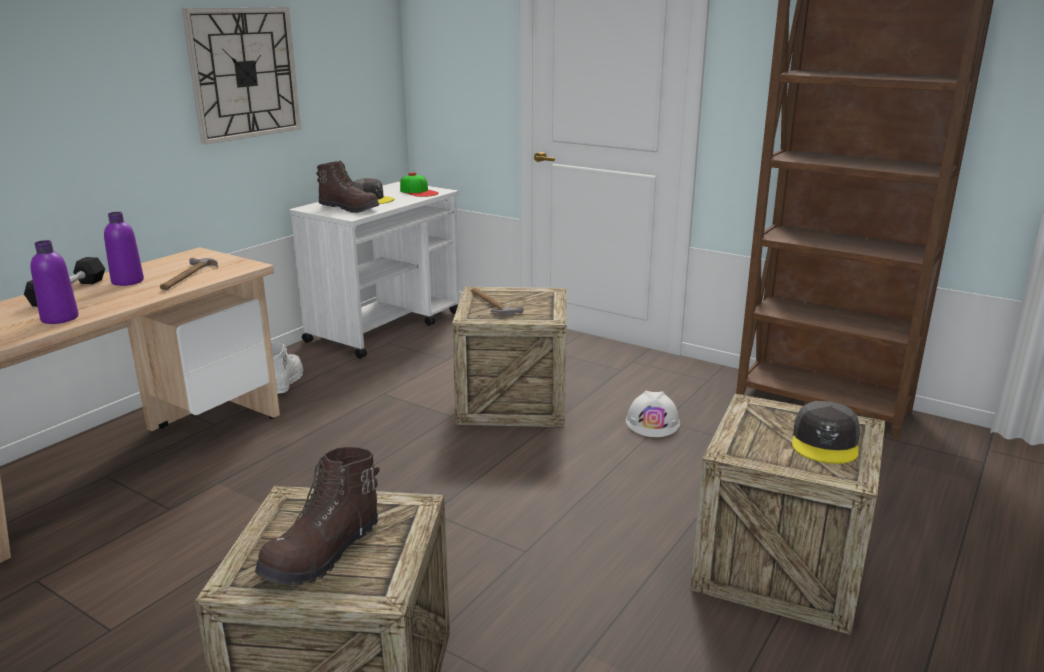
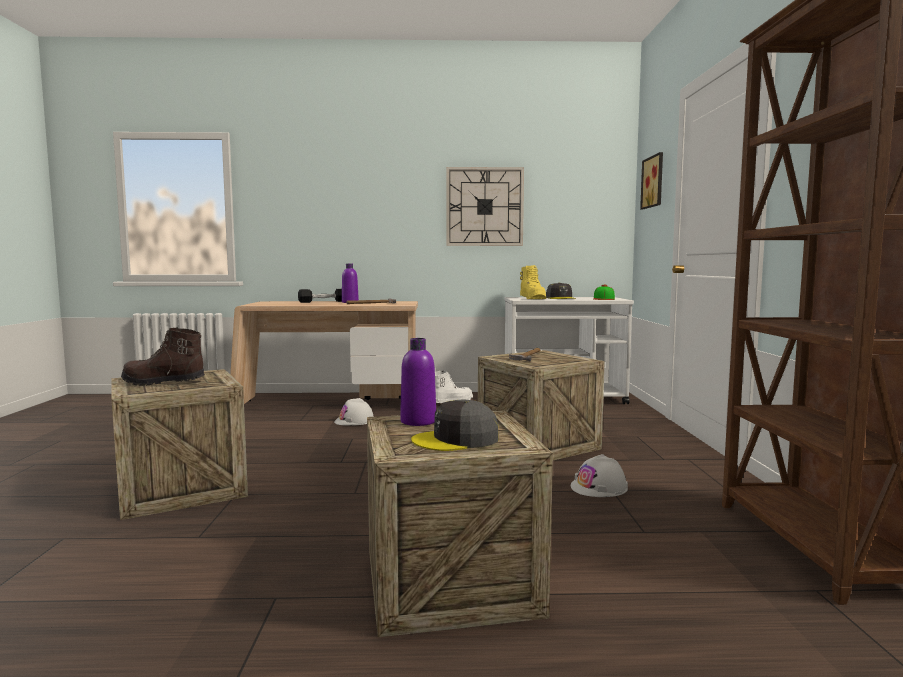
camera: 55 degrees right, 15 degrees down
(60, 318) = (291, 304): purple bottle -> purple bottle (418, 421)
(251, 469) = (355, 421): none -> white hard hat
(349, 208) = (533, 298): brown boot -> yellow boot
(461, 38) = (654, 182): none -> picture

